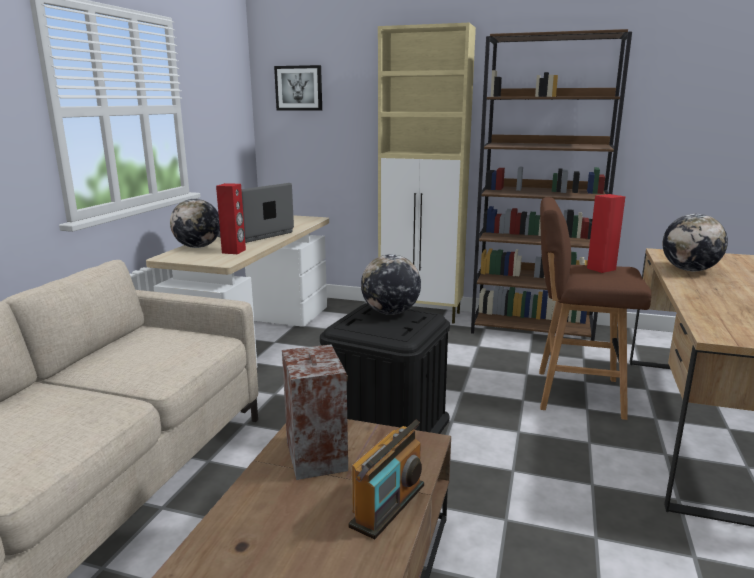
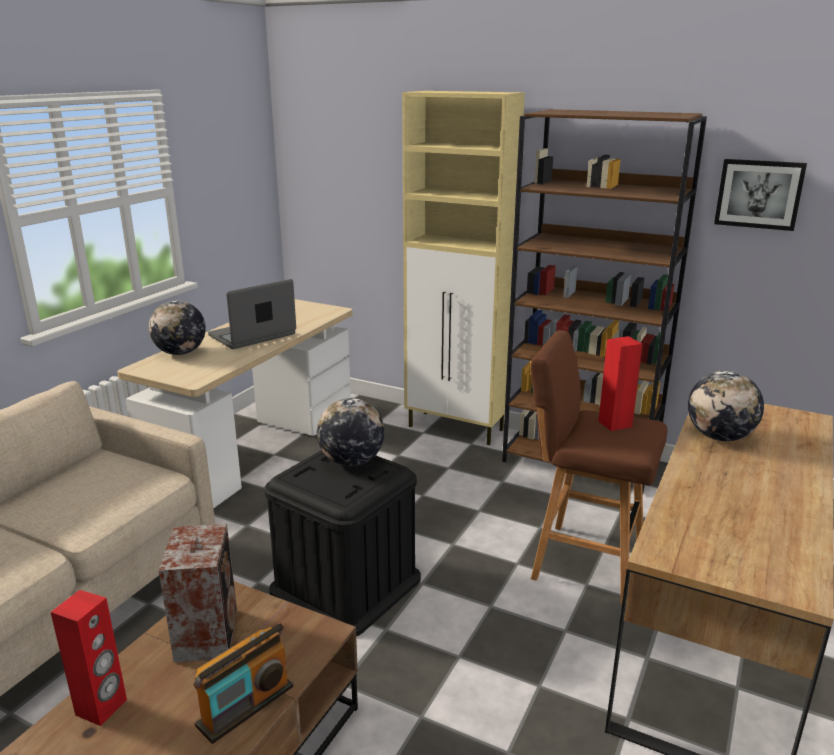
camera: 10 degrees right, 5 degrees up
(234, 251) = (214, 363): red speaker -> red speaker (102, 707)
(299, 88) = (325, 152): picture -> picture (759, 194)

